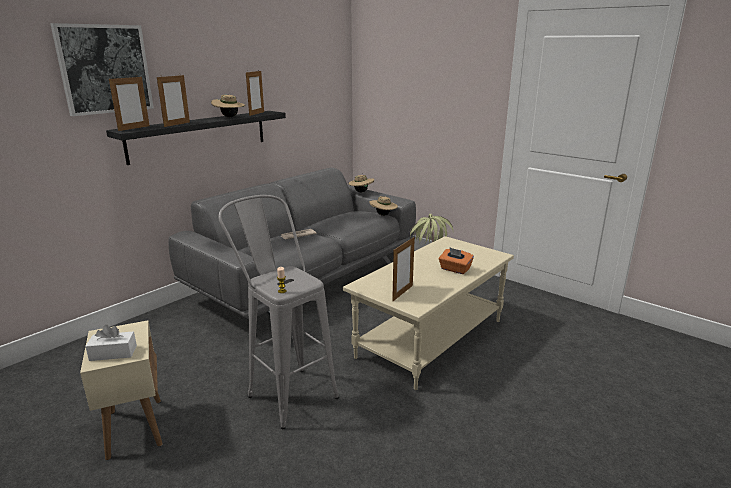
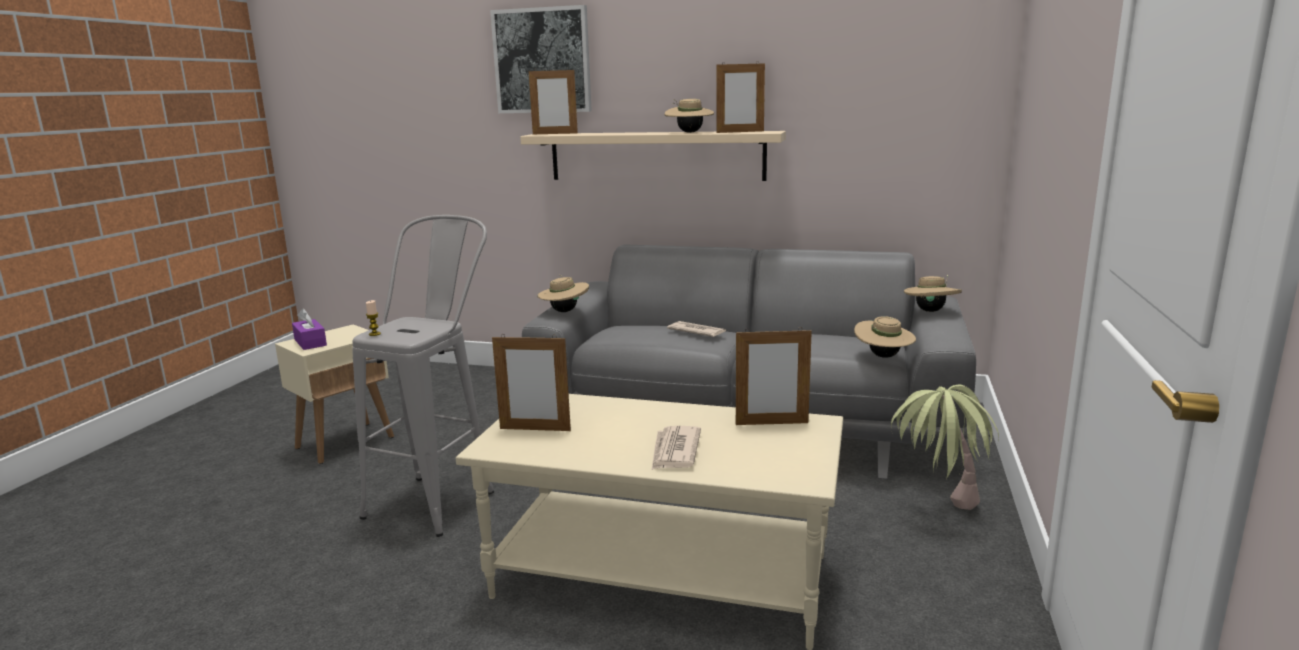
camera: 65 degrees right, 5 degrees down
(113, 353) = (310, 342): white tissue box -> purple tissue box
(177, 124) = (600, 134): picture frame -> picture frame (771, 423)
(199, 135) = (656, 156): black shelf -> beige shelf
(232, 251) = (564, 311): none -> beige hat
(455, 269) = (674, 451): orange tissue box -> newspaper

